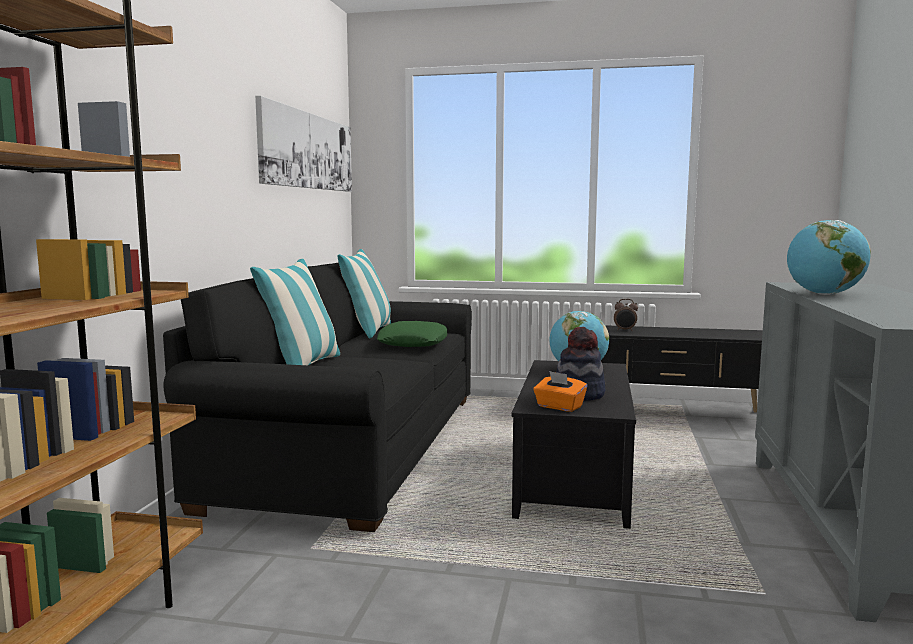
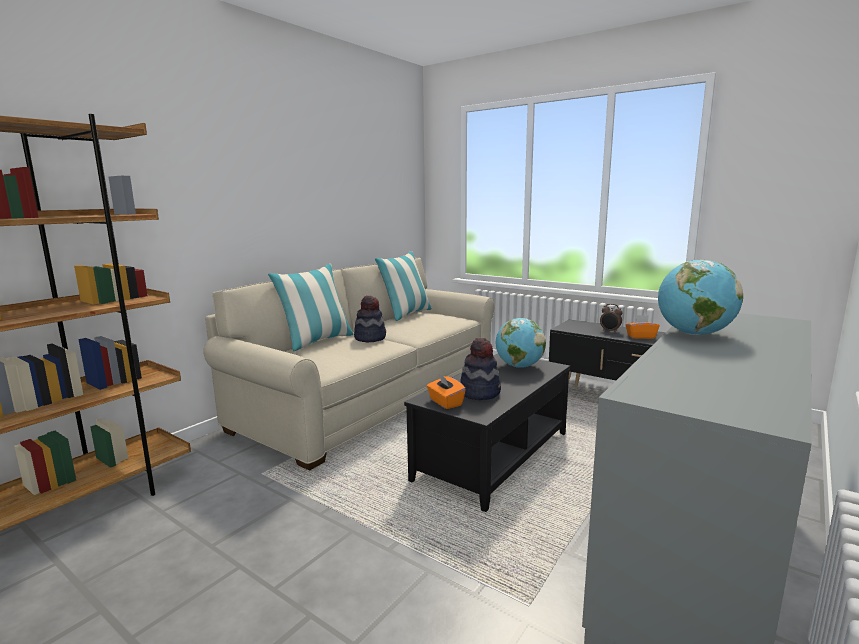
camera: 25 degrees right, 5 degrees up
(308, 151) = (370, 179): picture -> none
(356, 445) = (373, 398): black sofa -> beige sofa
(370, 356) = (370, 338): none -> hat
(413, 342) = (421, 327): green pillow -> none
(661, 332) = (640, 336): none -> orange tissue box

